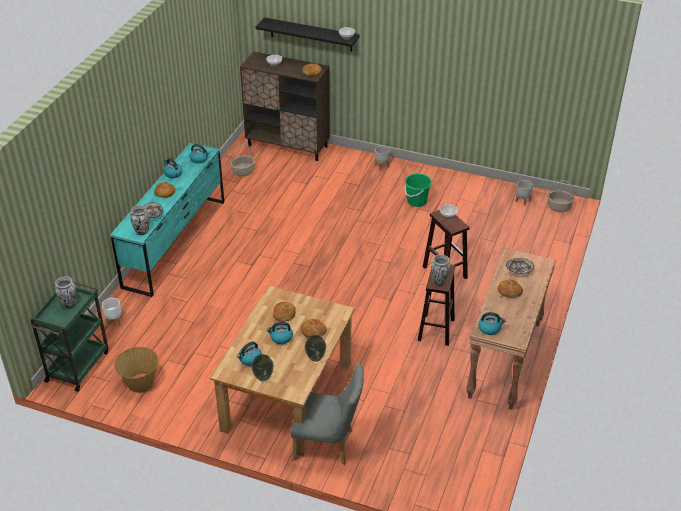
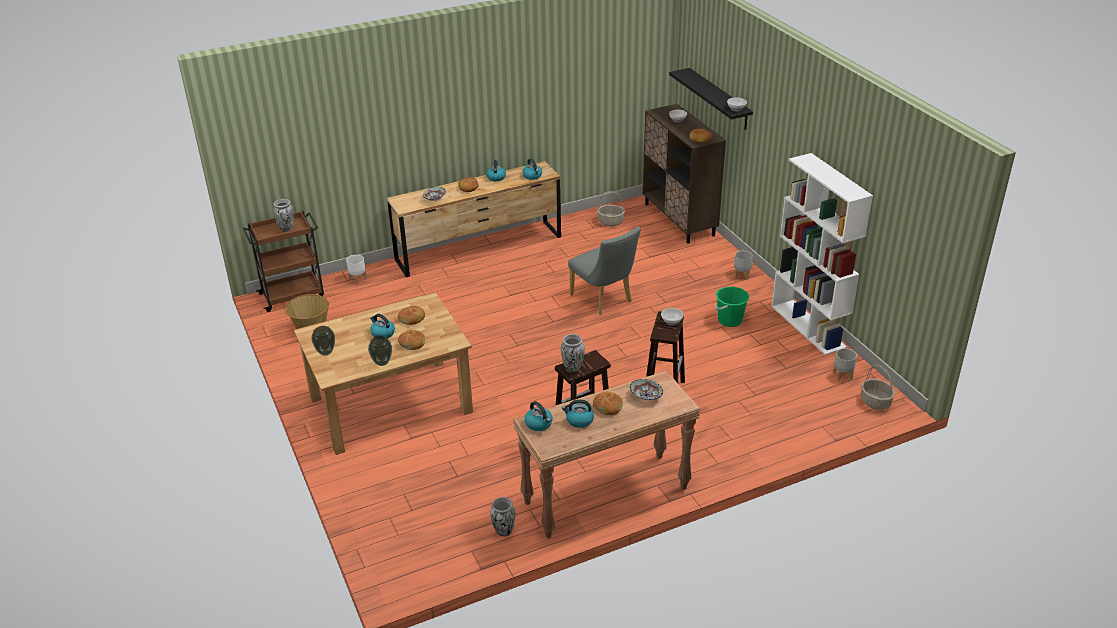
camera: 45 degrees right, 5 degrees down
(78, 365) = (293, 295): green cart -> brown cart
(142, 232) = (409, 207): vase -> vase (503, 531)
(175, 243) = (479, 248): turquoise dresser -> brown dresser
(249, 359) = (338, 334): kettle -> kettle (579, 420)
(328, 445) = (364, 459): grey chair -> grey chair (604, 300)
(465, 179) = (808, 327): none -> white bookcase

